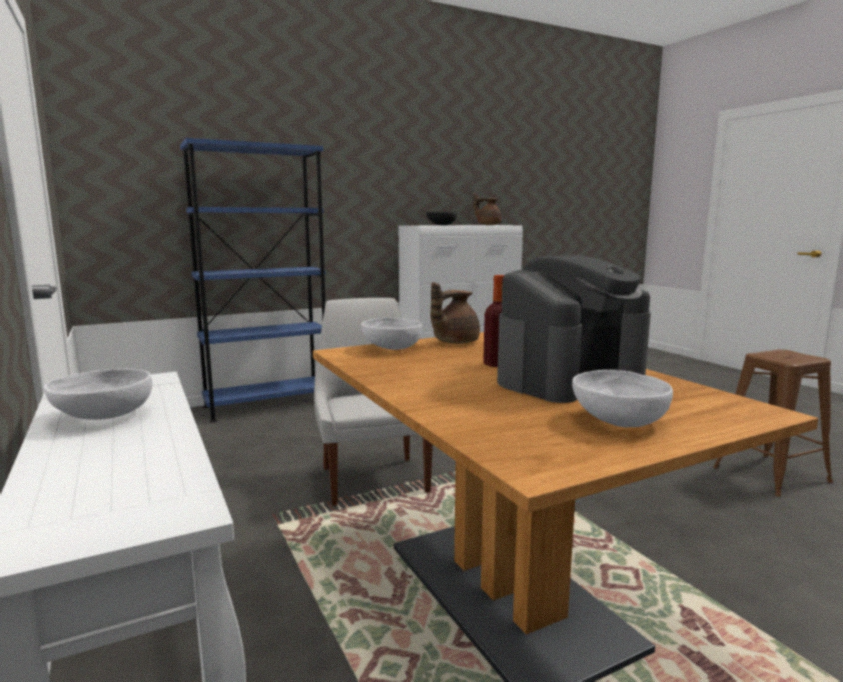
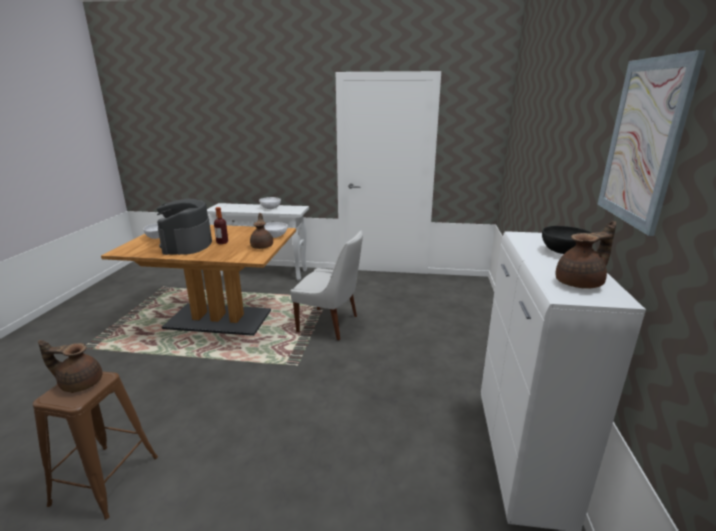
camera: 125 degrees right, 10 degrees up
(267, 405) = (483, 322): blue bookcase -> none
(457, 154) = (643, 143): none -> picture
(785, 357) = (80, 383): none -> brown teapot

